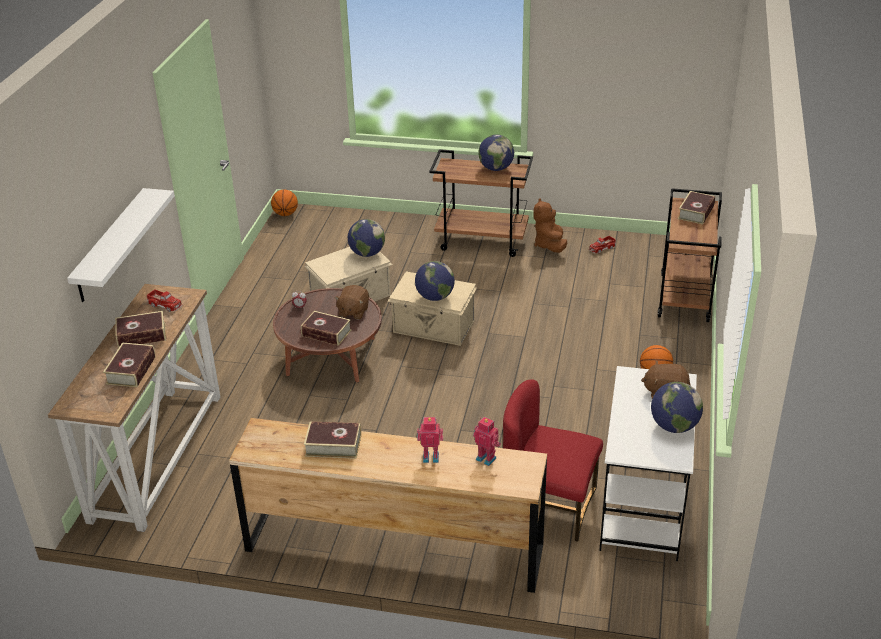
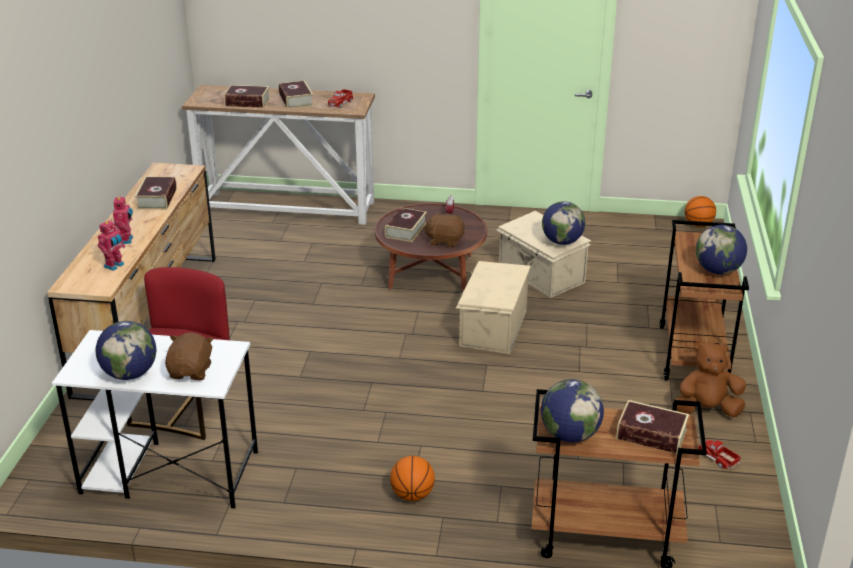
camera: 85 degrees right, 5 degrees down
(110, 246) = (344, 34): white shelf -> none
(435, 297) = (481, 285): globe -> globe (569, 435)

